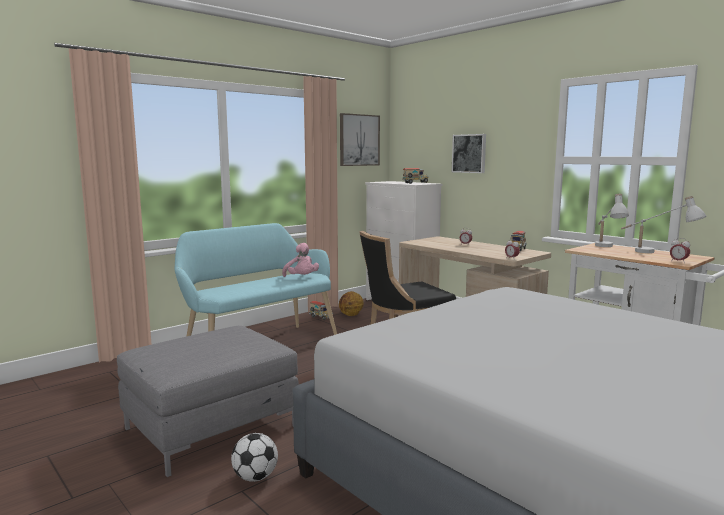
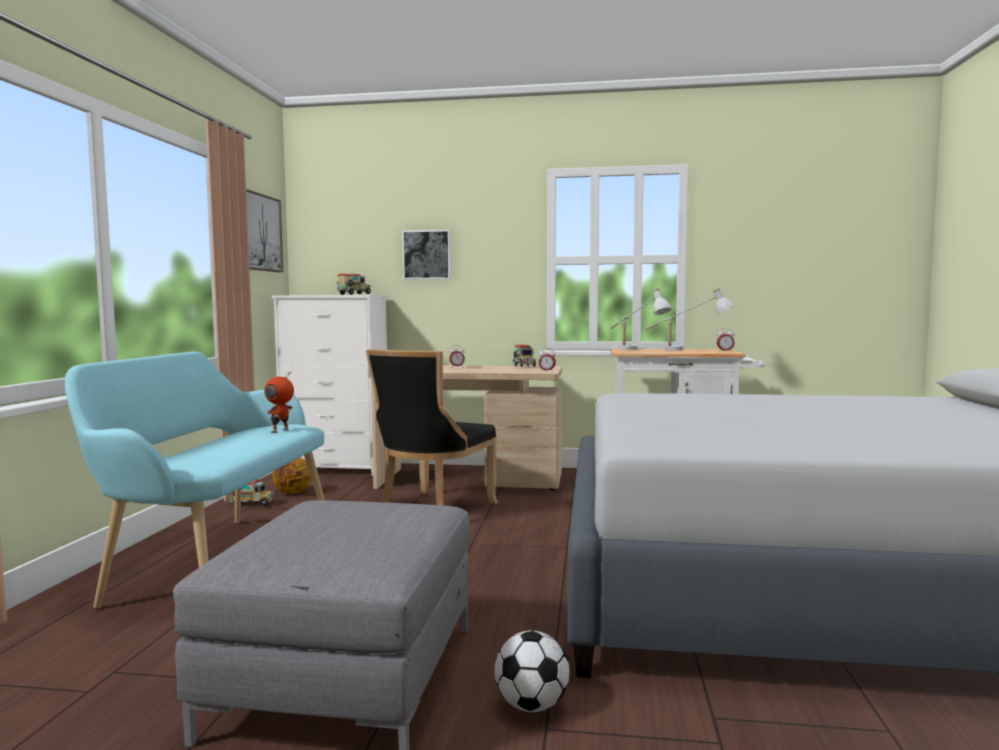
camera: 40 degrees left, 5 degrees down
(301, 278) = (281, 431): pink plush toy -> toy robot

